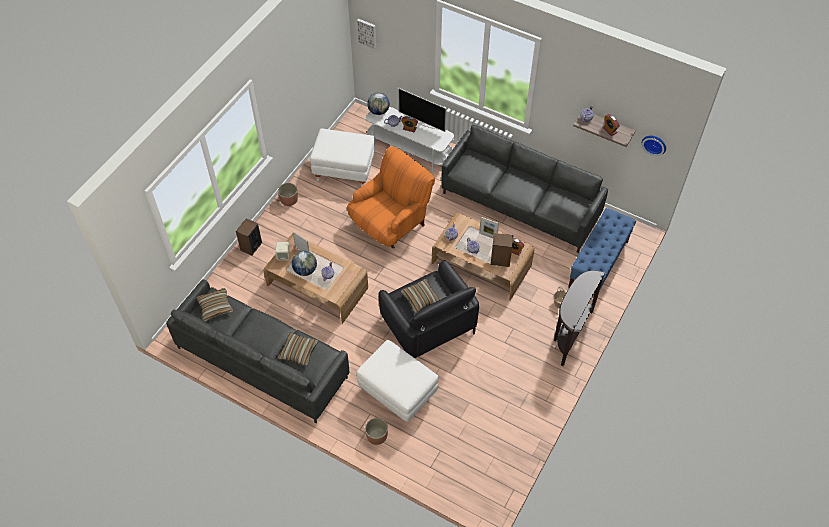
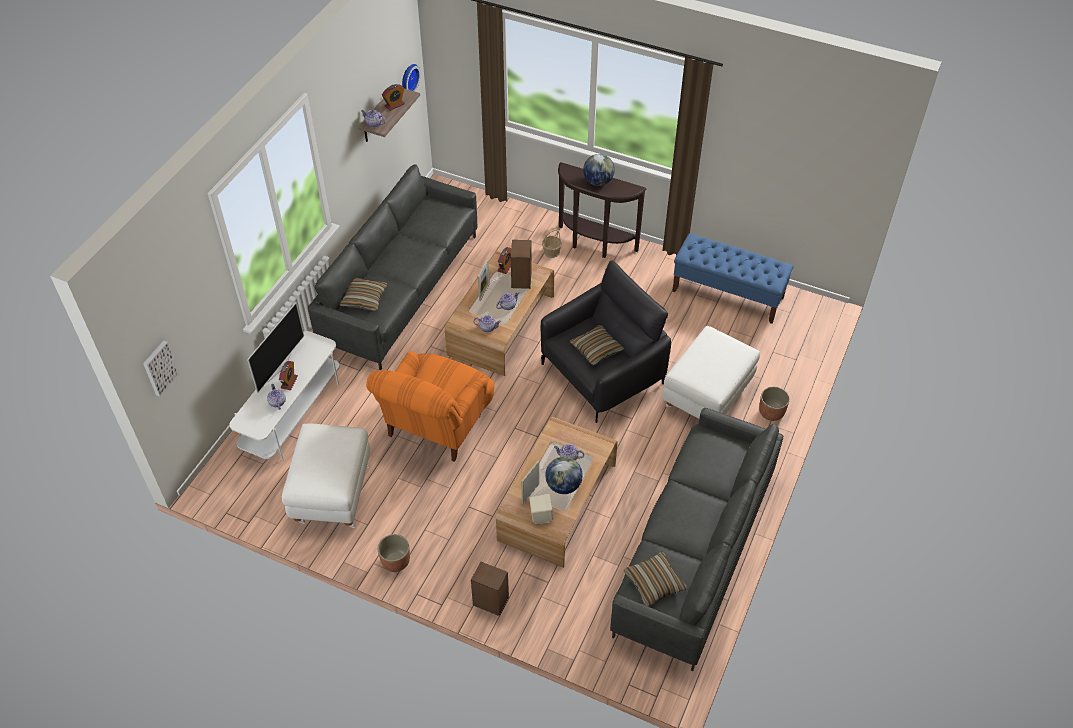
camera: 95 degrees left, 5 degrees down
(298, 351) = (708, 467): pillow -> pillow (364, 298)
(379, 111) = (249, 423): globe -> globe (598, 181)
(391, 223) = (436, 425): orange armchair -> orange armchair turned 105 degrees counterclockwise
(598, 264) = (491, 220): blue bench -> blue bench (728, 294)

